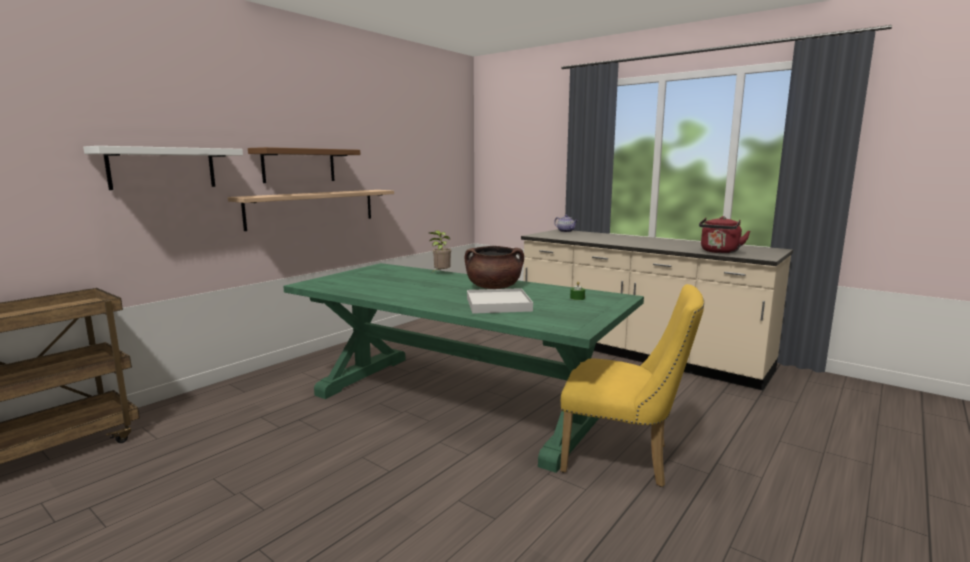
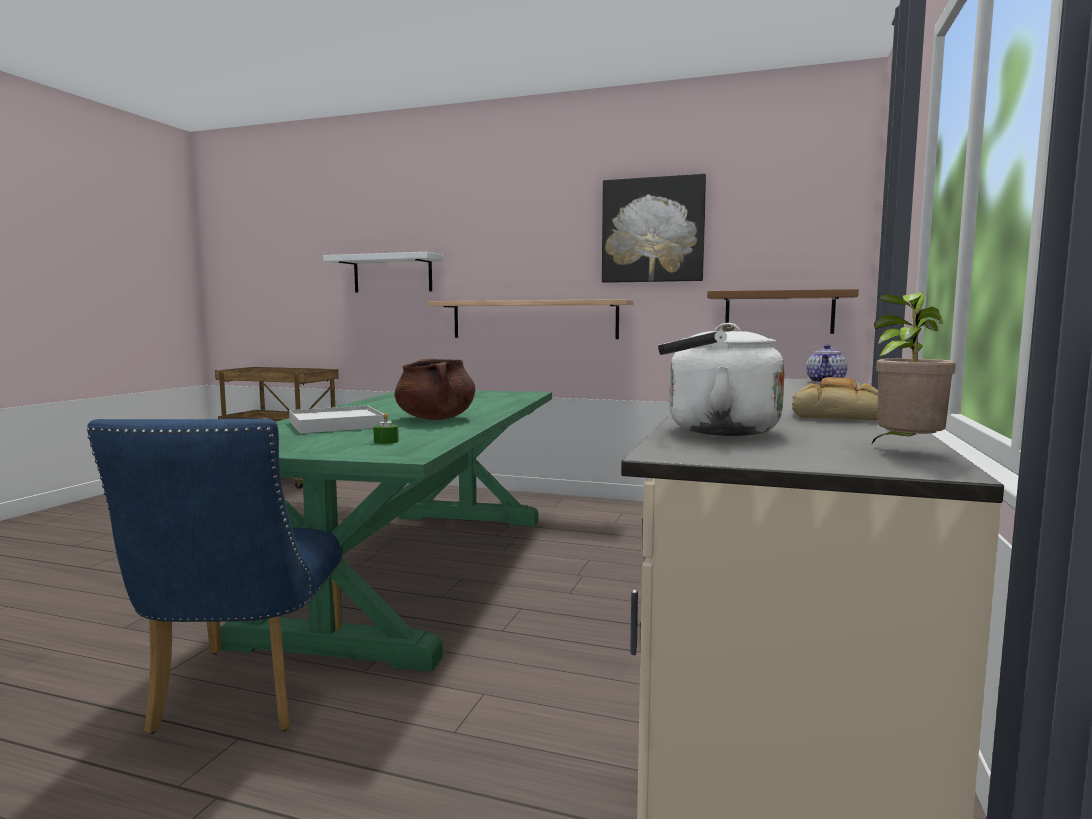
camera: 70 degrees right, 5 degrees down
(299, 165) = (520, 269): brown shelf -> brown shelf (779, 312)
(385, 140) = (653, 230): none -> picture
(441, 273) = (507, 404): potted plant -> potted plant (905, 451)
(624, 460) = (242, 696): yellow chair -> blue chair
(682, 242) = (838, 416): none -> bread
(719, 252) = (715, 430): red kettle -> white kettle

